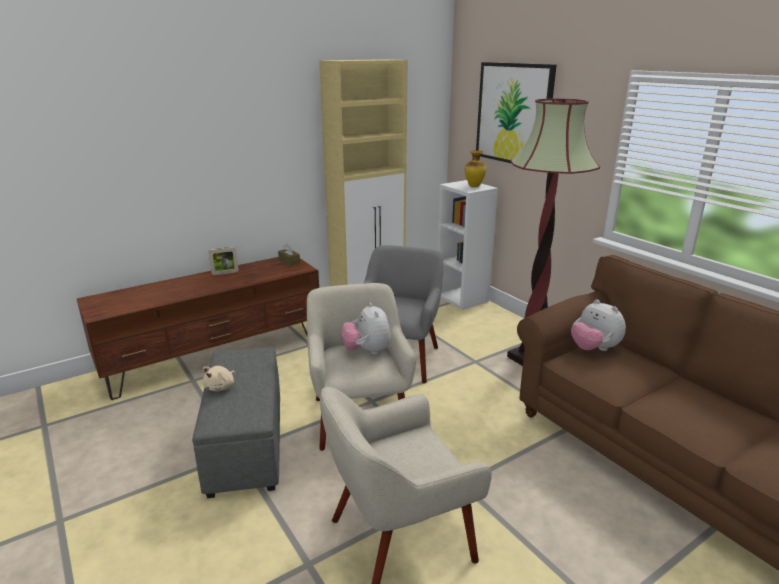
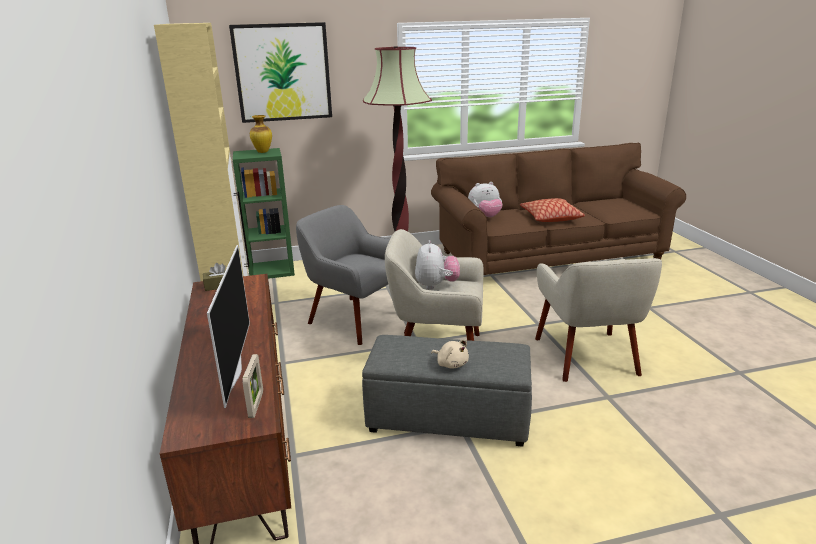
camera: 70 degrees left, 0 degrees up
(159, 295) = (233, 372): none -> television
(225, 273) = (207, 325): picture frame -> picture frame (256, 405)
(367, 351) = (436, 285): plush toy -> plush toy turned 90 degrees counterclockwise
(462, 298) = (272, 270): white bookcase -> green bookcase
(666, 403) = (550, 217): none -> pillow

